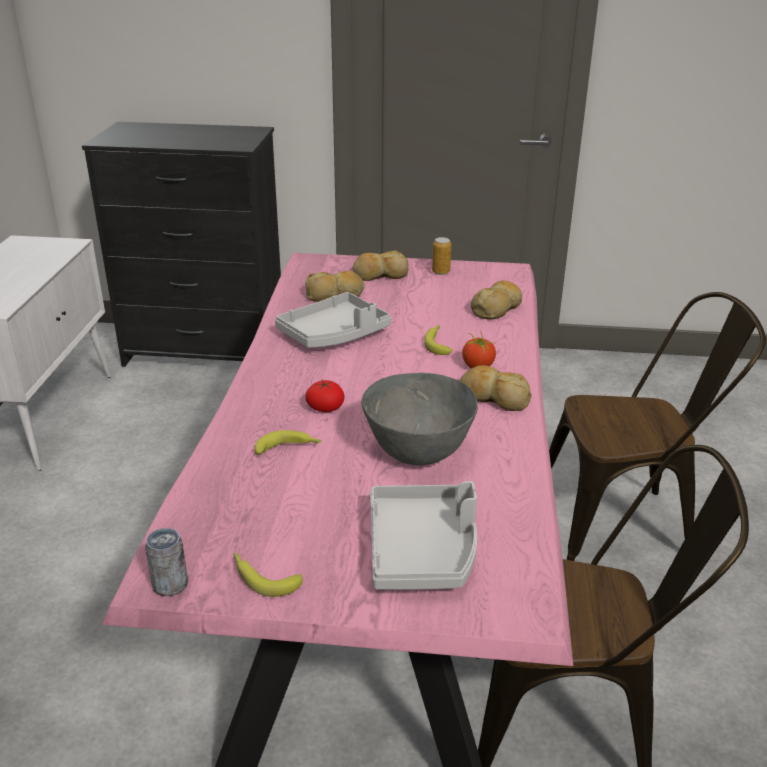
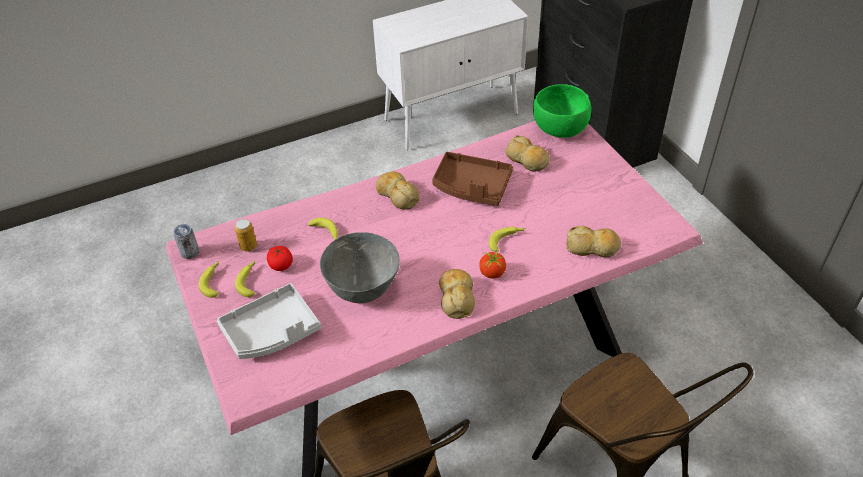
camera: 60 degrees right, 15 degrees up
(302, 541) = (249, 281): none -> banana
(313, 266) = (560, 129): none -> green bowl
(325, 407) = (380, 227): tomato -> tomato (281, 264)
(334, 334) = (471, 187): grey tray -> brown tray
(379, 275) = (583, 165): bread -> bread (397, 195)
(441, 272) = (623, 192): can -> can (248, 246)

